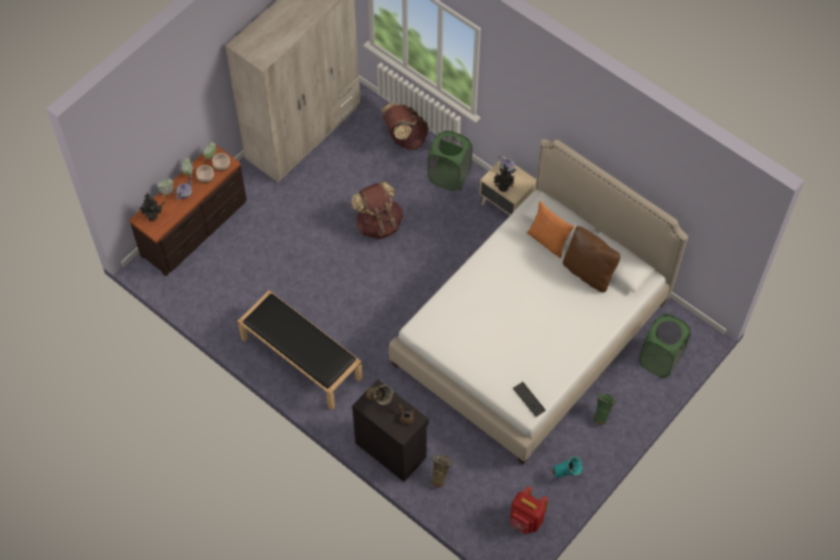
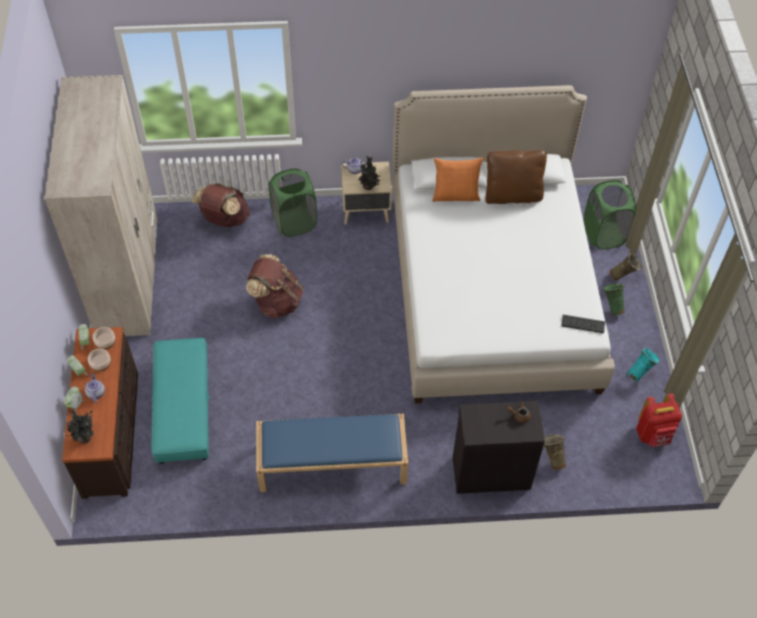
camera: 45 degrees left, 5 degrees down
(250, 248) = (183, 408): none -> turquoise ottoman
(300, 358) = (331, 463): black bench -> blue bench
(379, 402) = (484, 422): beige vase -> beige vase (623, 277)

